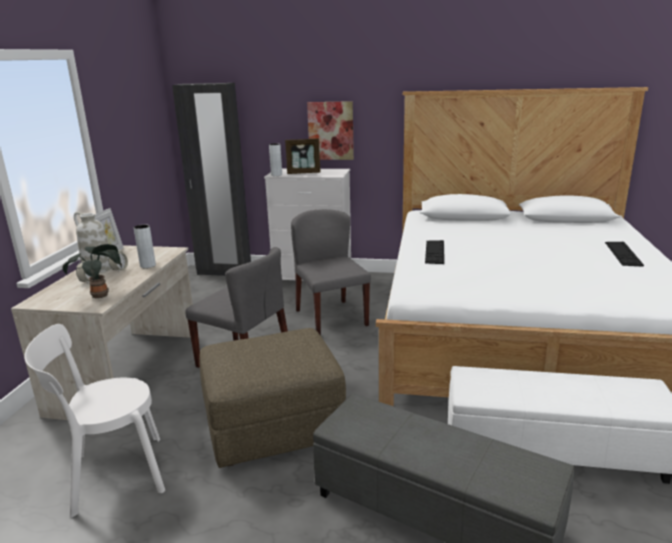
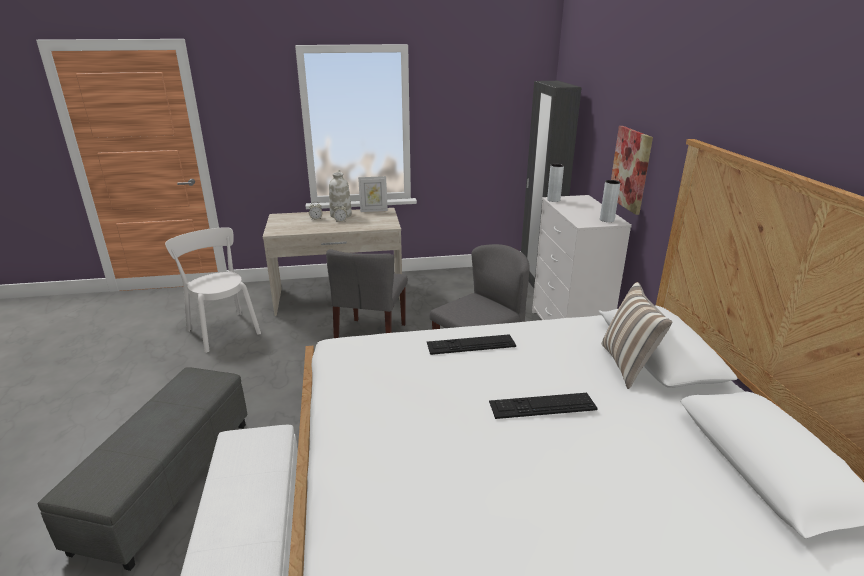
camera: 70 degrees right, 5 degrees up
(101, 295) = (292, 228): potted plant -> none
(148, 265) = (352, 226): grey vase -> grey vase (607, 220)
(273, 426) = (279, 375): brown ottoman -> none
(304, 173) = (576, 208): picture frame -> none
(474, 223) = (628, 365): none -> pillow
(623, 253) = (576, 534): keyboard -> keyboard (542, 405)

